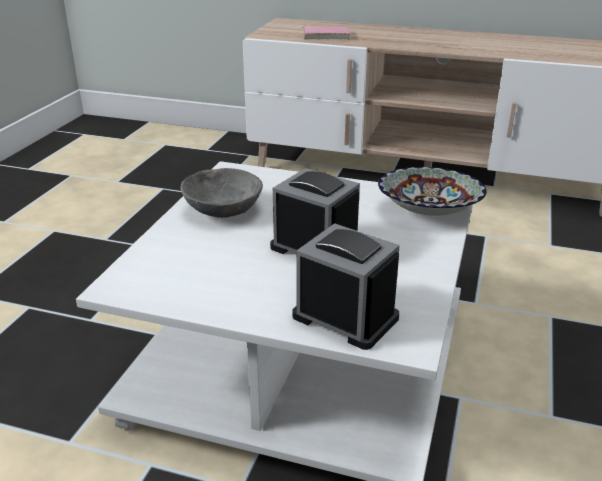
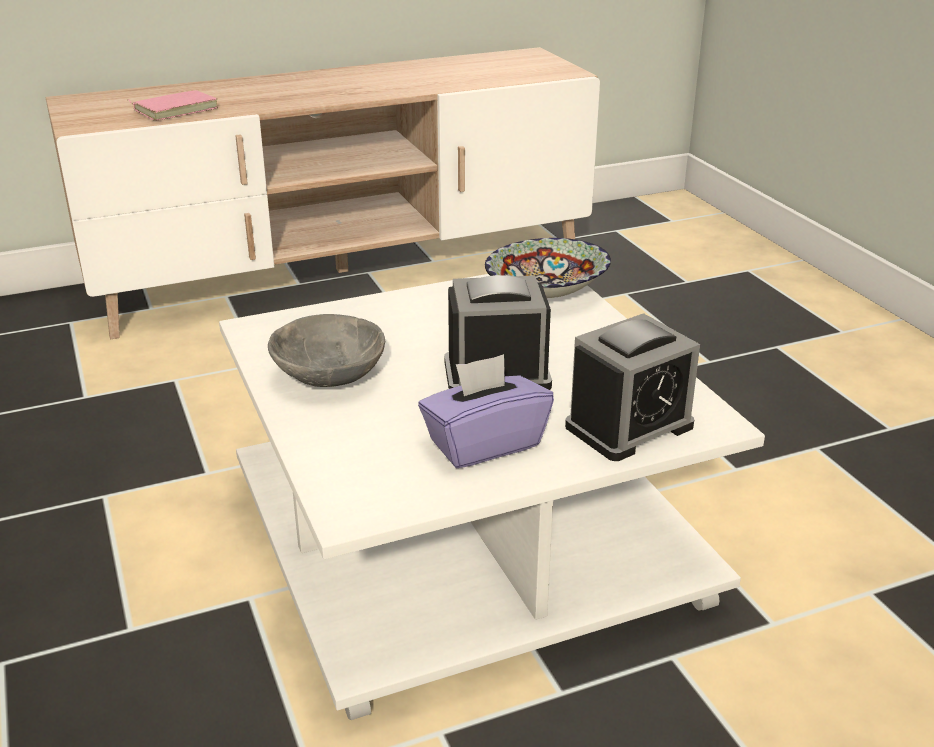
camera: 40 degrees left, 0 degrees up
(241, 285) = (484, 443): none -> purple tissue box
(345, 317) = (629, 426): alarm clock -> alarm clock turned 150 degrees clockwise

